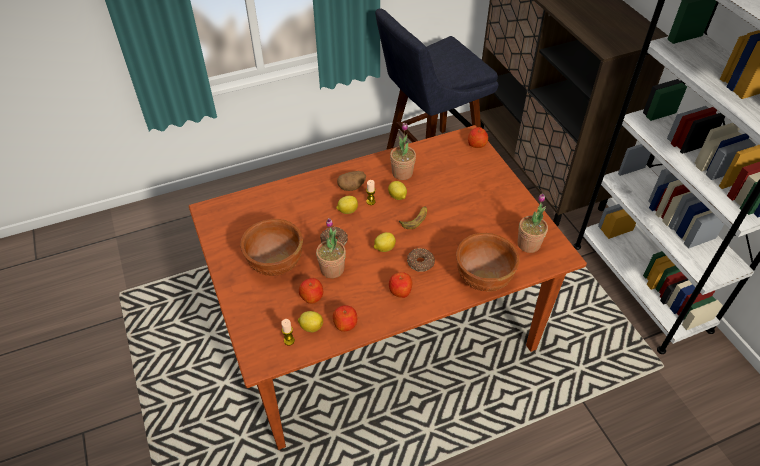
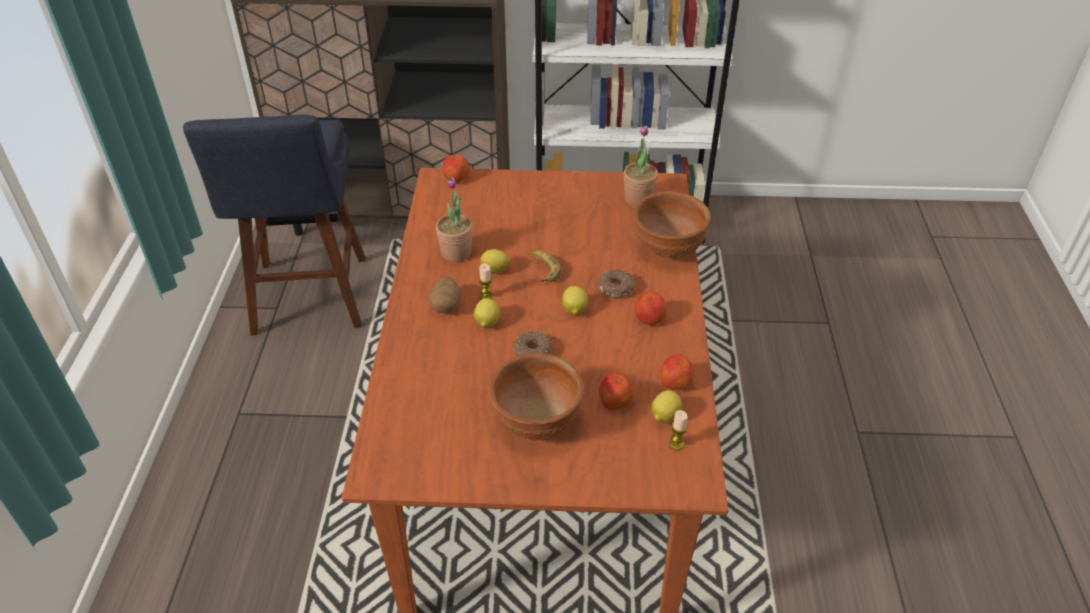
camera: 65 degrees left, 5 degrees down
(332, 269) = (580, 368): potted plant -> none

